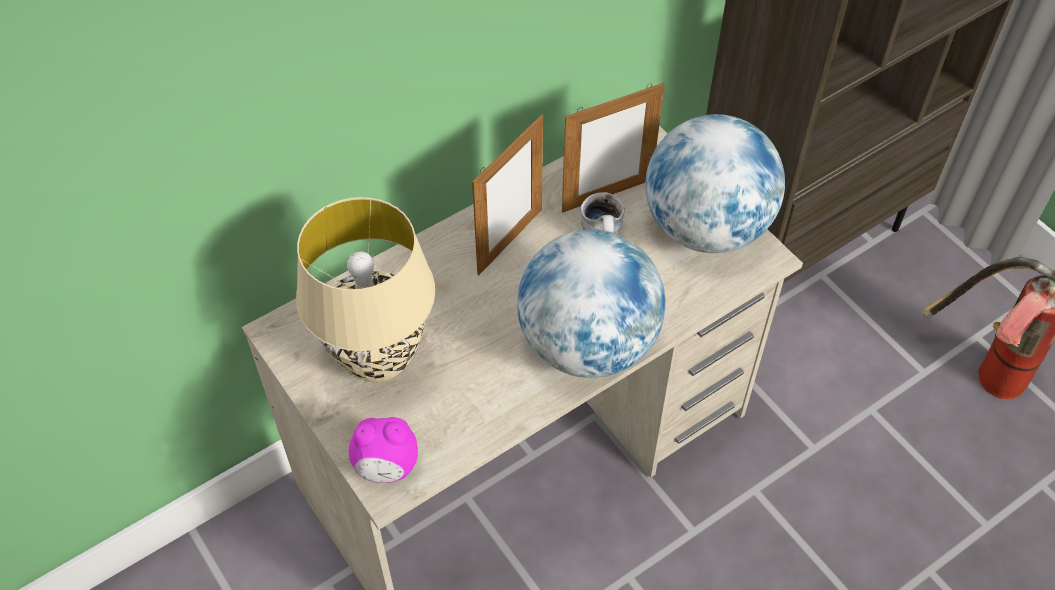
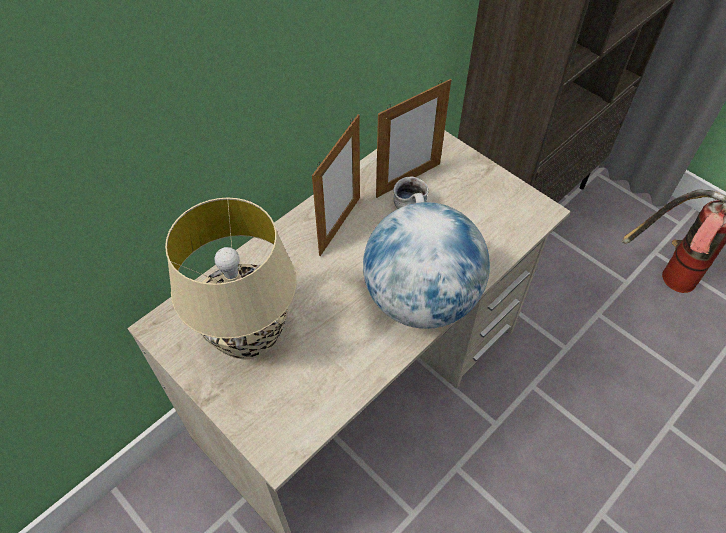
camera: 10 degrees left, 0 degrees up
(386, 467) = (273, 433): alarm clock -> none
(706, 227) = (490, 194): globe -> none

